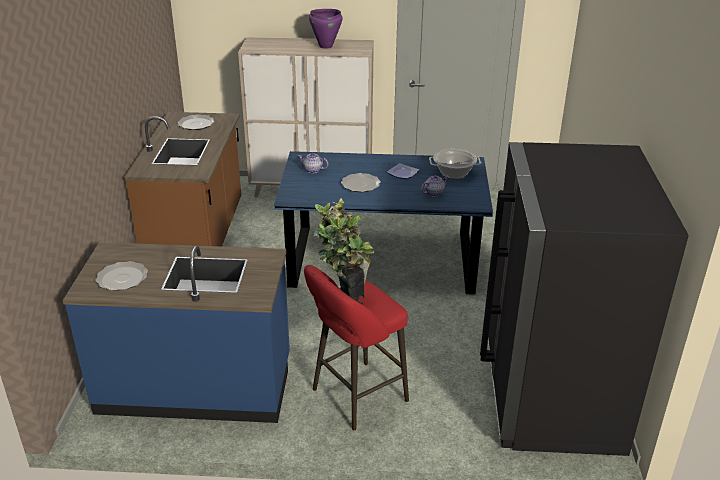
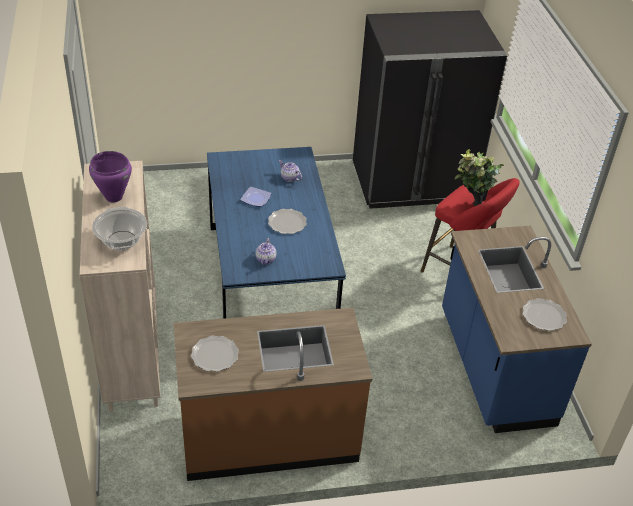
camera: 105 degrees left, 10 degrees up
(453, 173) = (247, 168): cooking pot -> cooking pot (122, 241)

